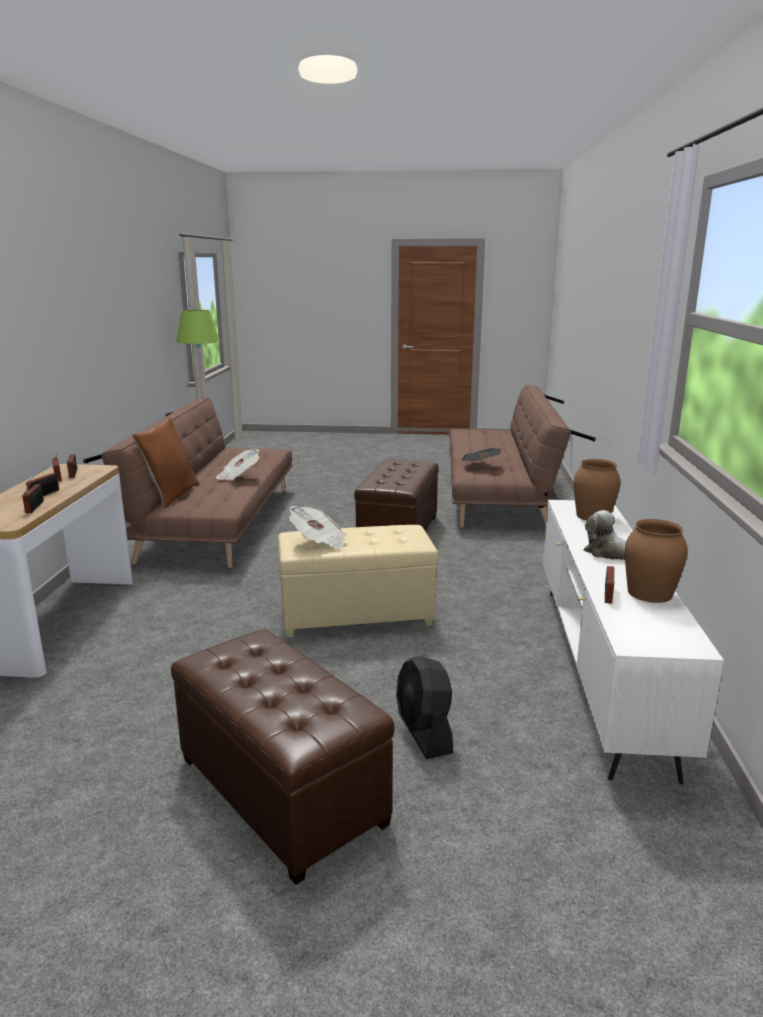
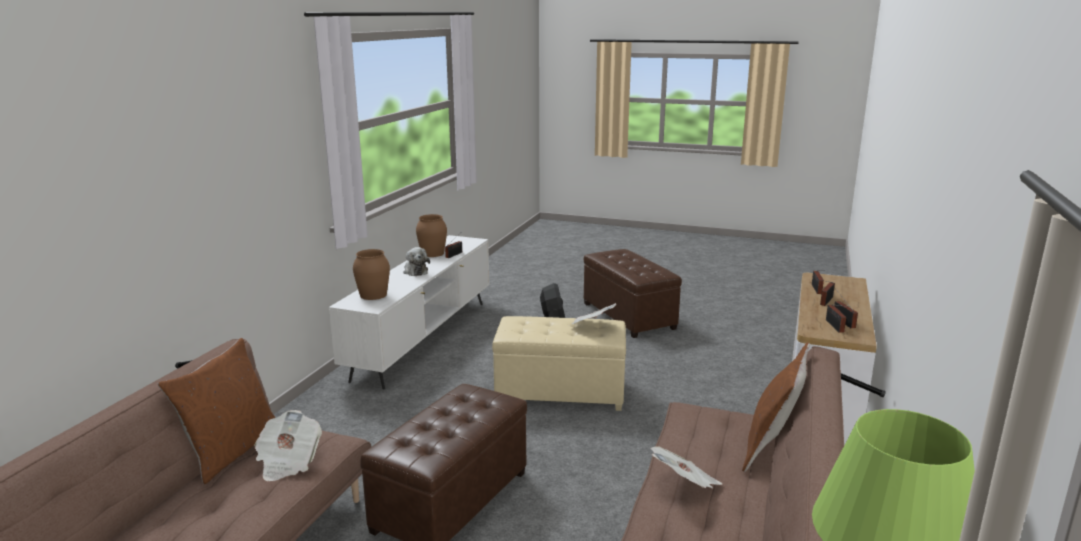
camera: 165 degrees left, 0 degrees up
(523, 468) = (231, 451): none -> brown pillow

